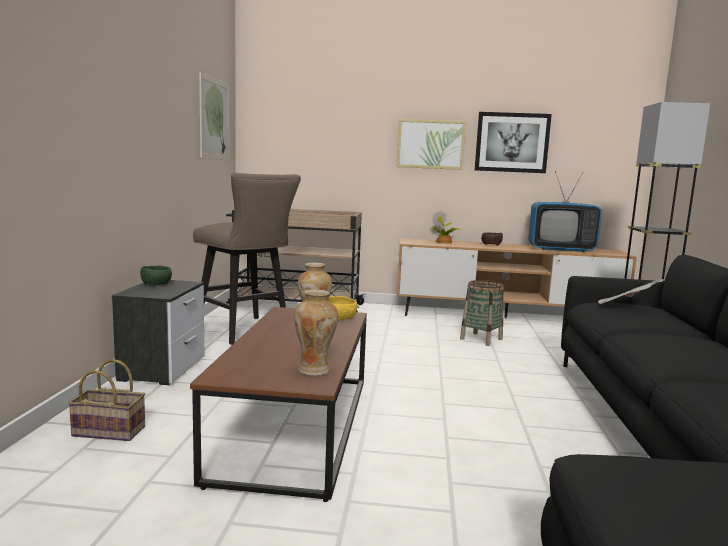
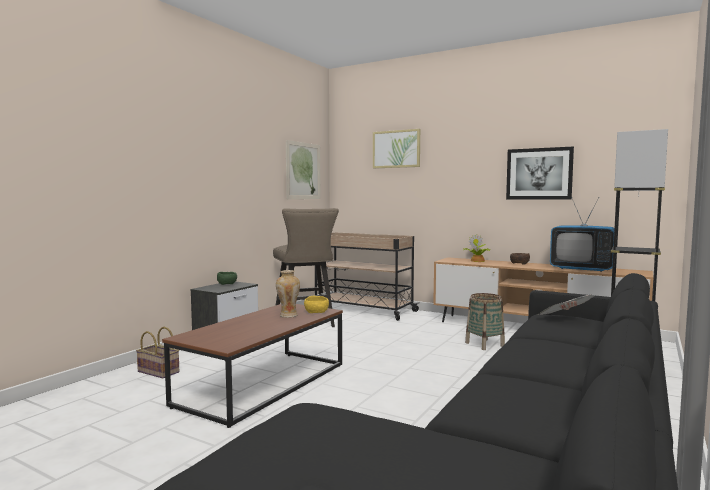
camera: 25 degrees right, 5 degrees down
(315, 370) = (240, 339): vase -> none
(430, 144) = (469, 179): picture -> picture (396, 149)

